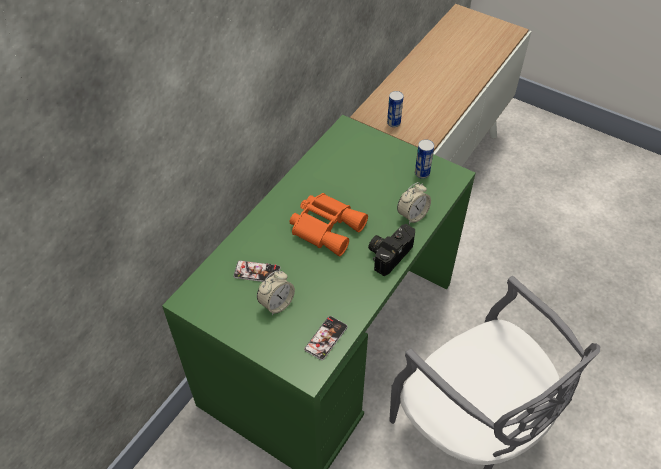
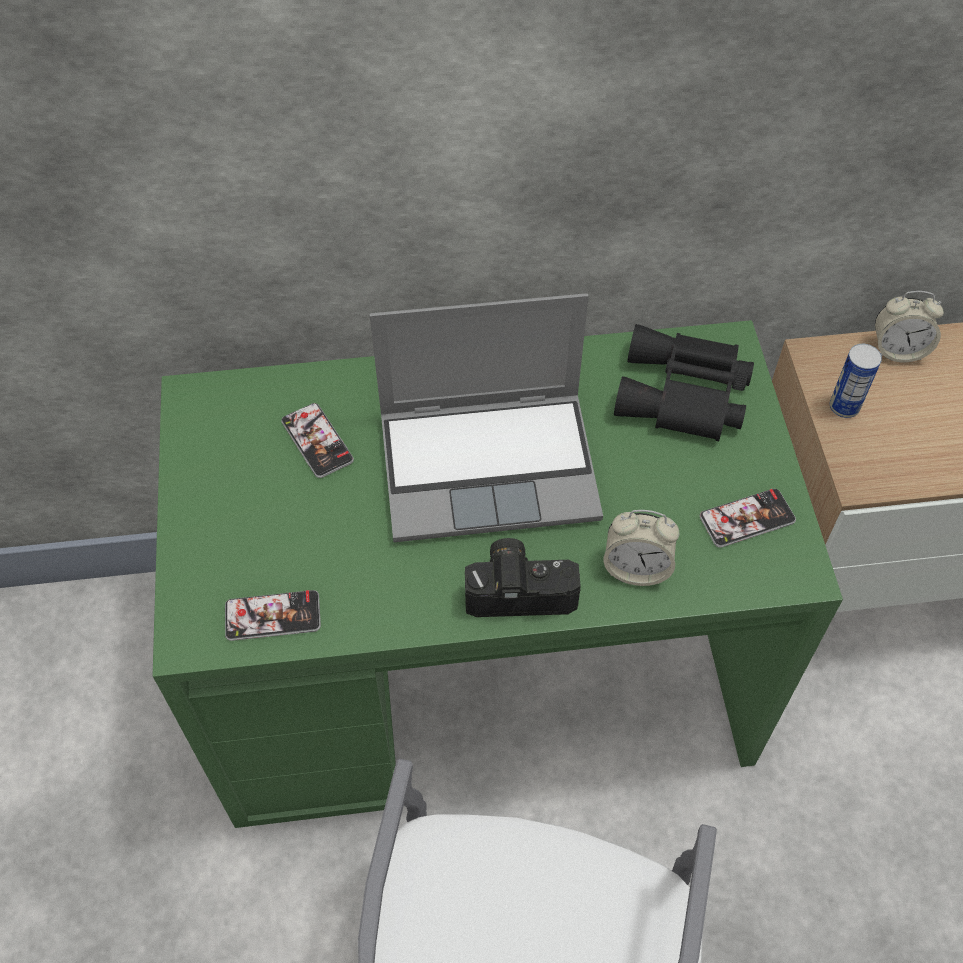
camera: 50 degrees right, 5 degrees up
(276, 303) = (281, 507): alarm clock -> alarm clock (897, 350)
(327, 226) = (491, 465): orange binoculars -> laptop
(355, 154) = (684, 396): none -> black binoculars
(422, 173) = (747, 519): can -> phone

